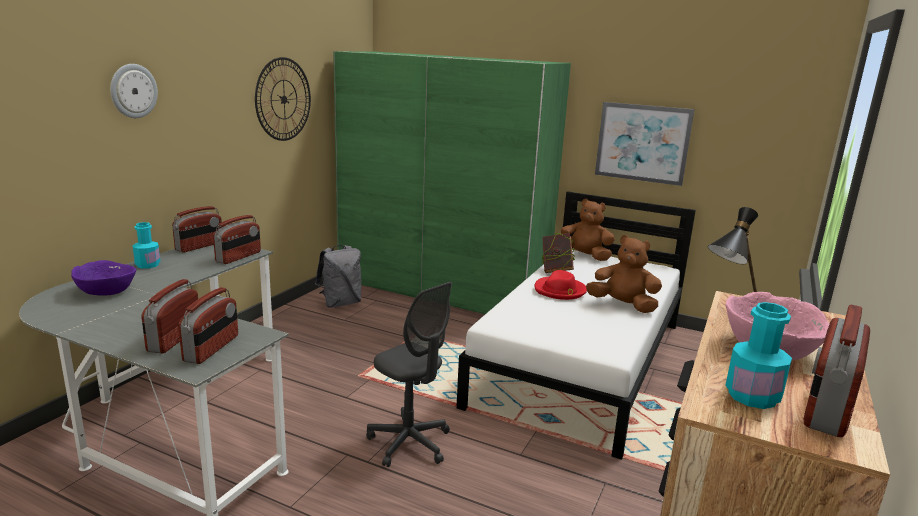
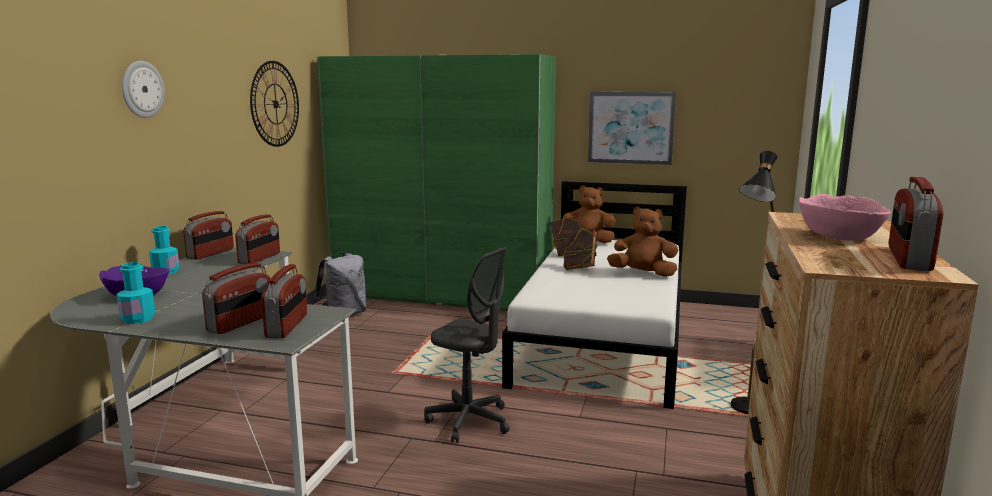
camera: 10 degrees left, 5 degrees down
(174, 338) = (241, 323): radio -> radio turned 150 degrees counterclockwise
(560, 290) = (579, 268): red hat -> book
(752, 396) = (849, 259): turquoise bottle -> turquoise bottle (138, 319)

